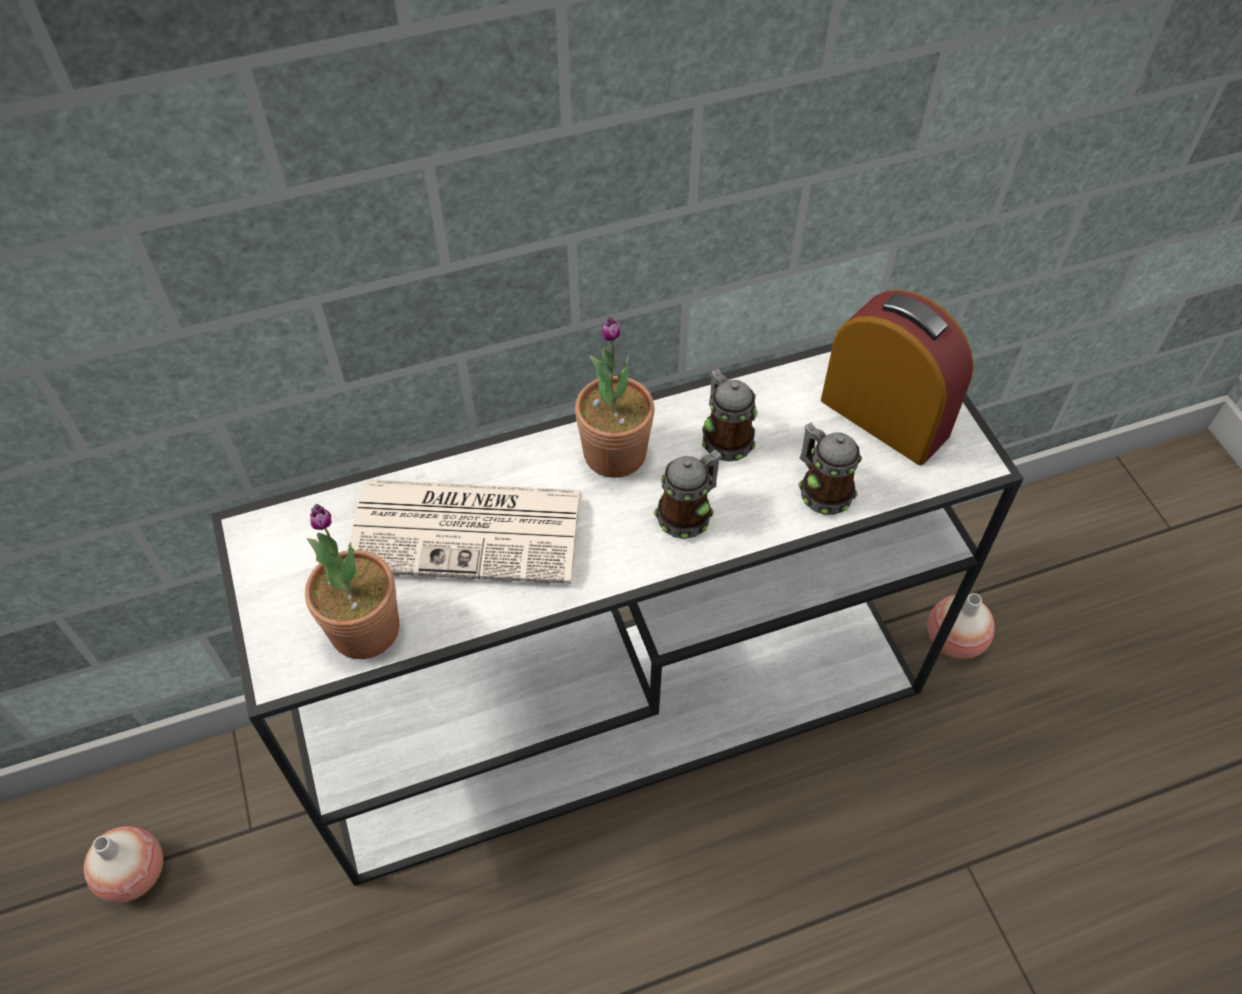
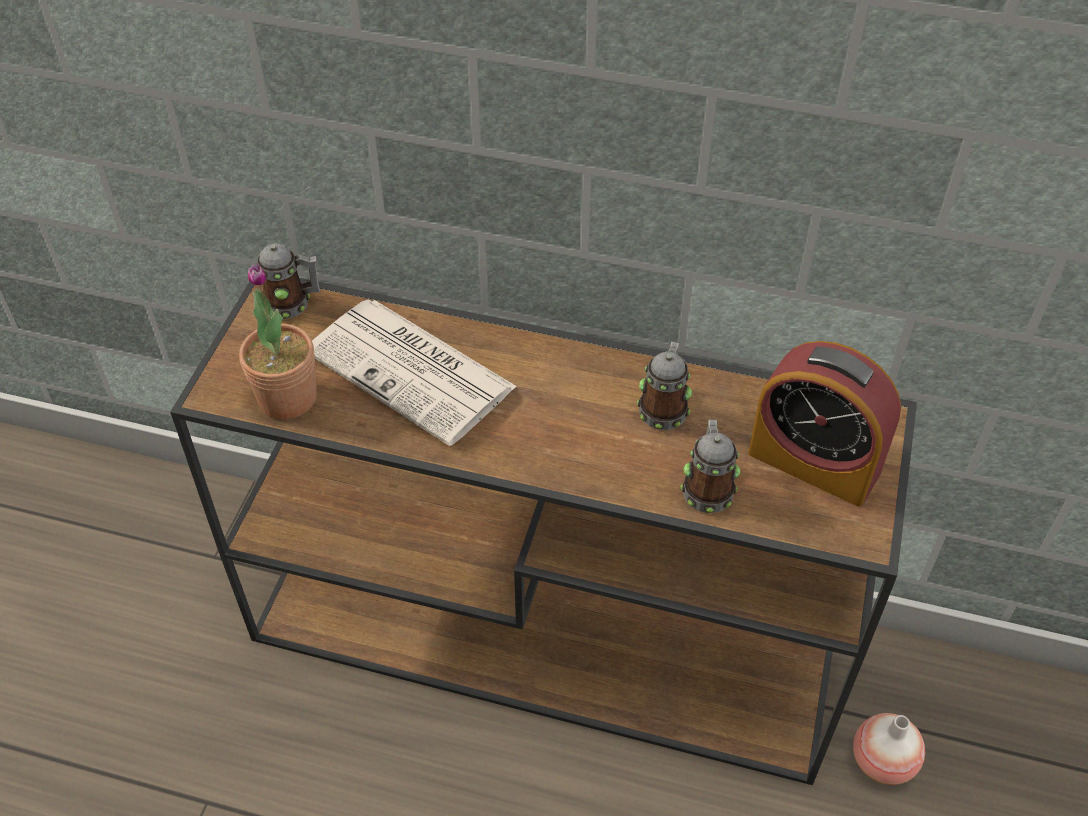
camera: 35 degrees right, 5 degrees down
(134, 873) = (122, 538): vase -> none
(615, 453) = (566, 374): potted plant -> none
(626, 703) = (550, 636): white console table -> brown console table
(688, 512) = (584, 446): mug -> mug (292, 303)
(884, 417) = (814, 462): alarm clock -> alarm clock turned 135 degrees clockwise

